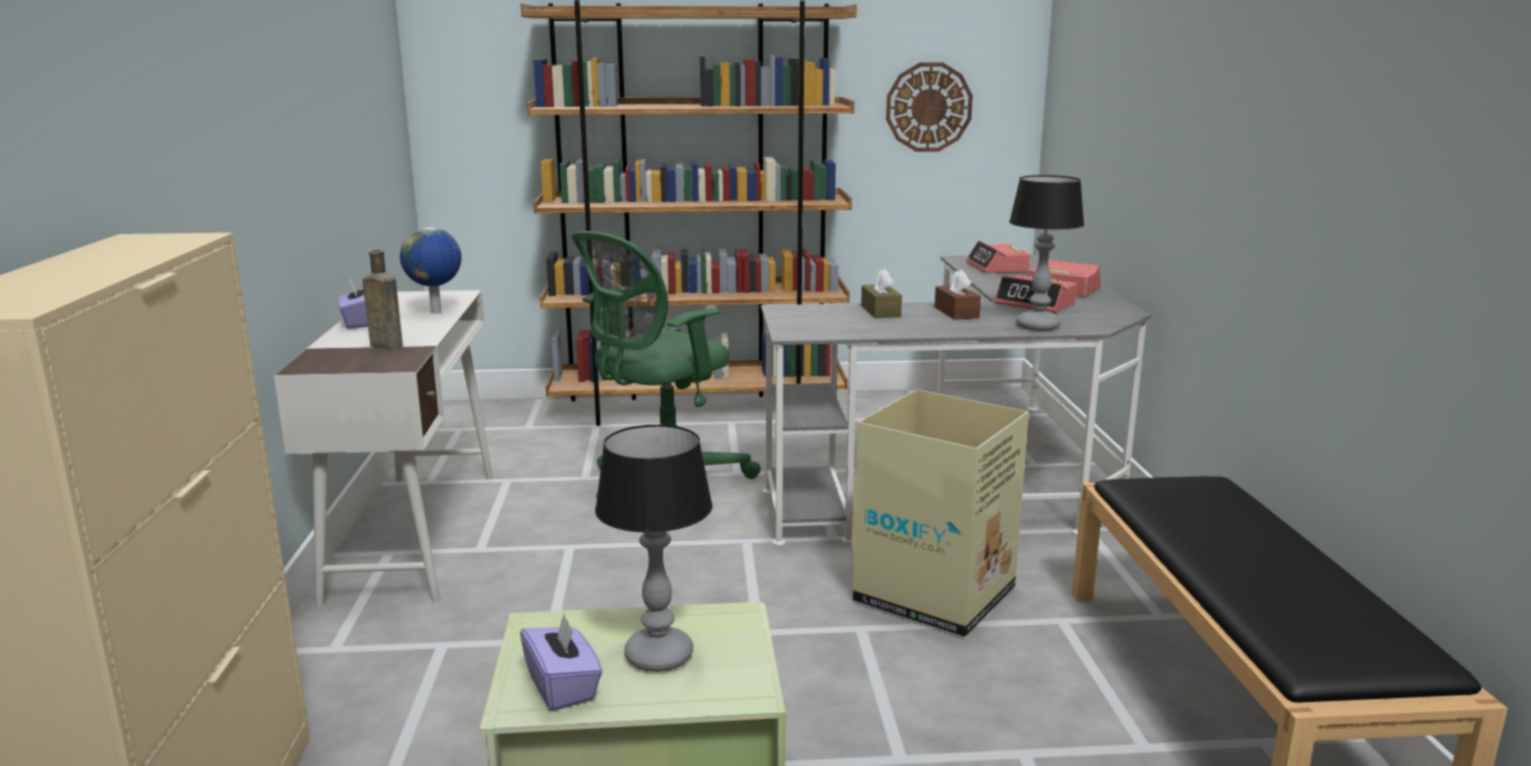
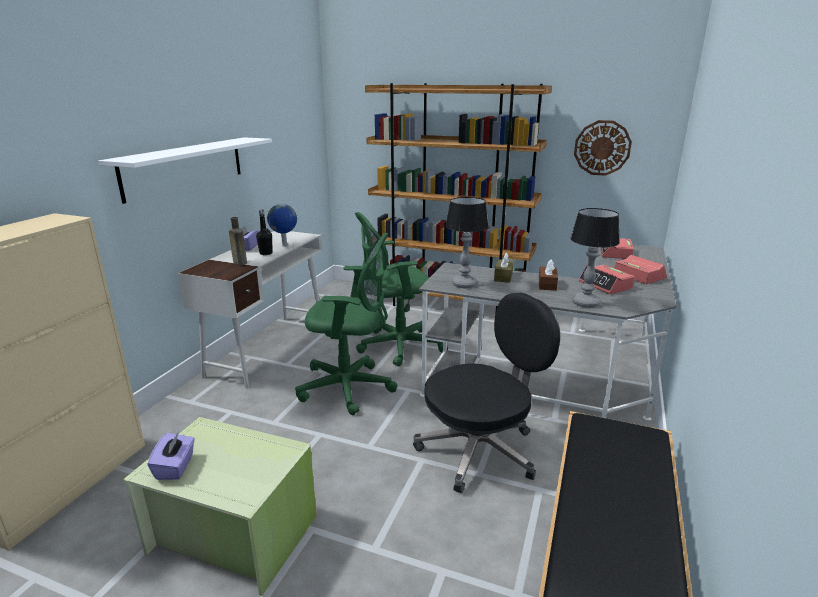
camera: 25 degrees right, 5 degrees up
(262, 152) = (185, 167): none -> white shelf
(417, 326) = (266, 253): none -> black bottle
(641, 559) = (350, 388): none -> green office chair
(660, 656) = (232, 463): table lamp -> table lamp (464, 284)
(936, 594) = (480, 450): cardboard box -> black office chair

